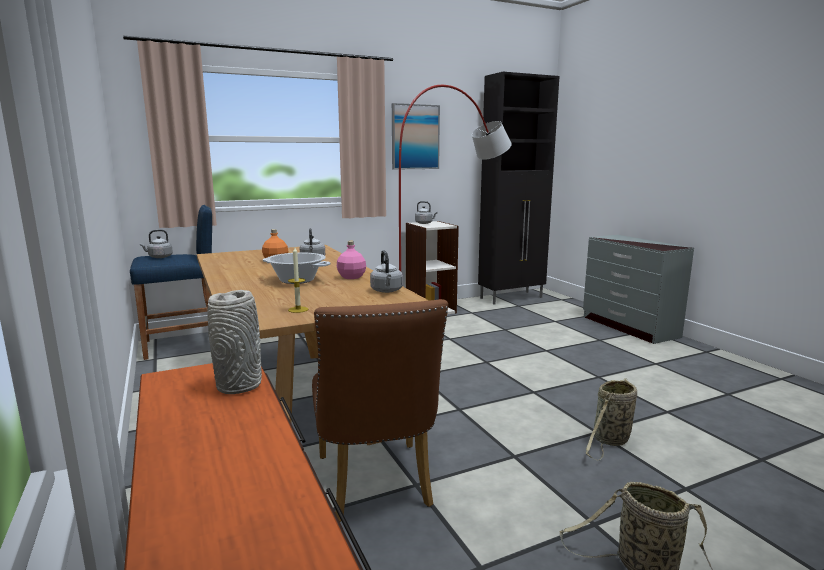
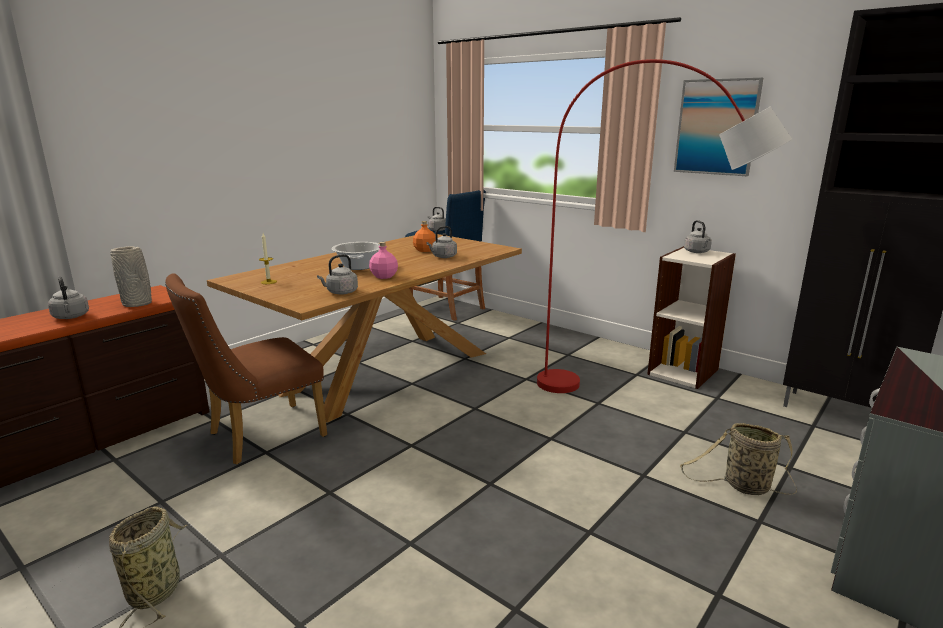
camera: 65 degrees right, 5 degrees up
(241, 432) = (71, 317): none -> grey kettle
(610, 441) = (392, 555): basket -> basket (743, 486)

